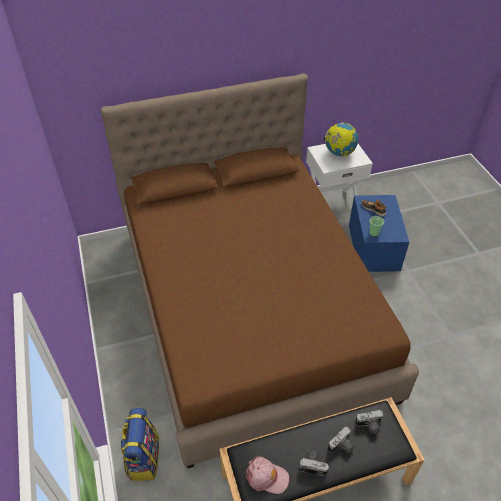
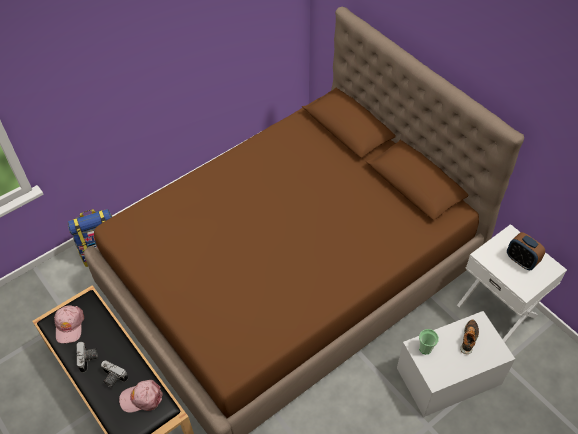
camera: 70 degrees right, 5 degrees up
(339, 153) = (521, 260): globe -> alarm clock
(369, 426) = (141, 398): camera -> pink cap
(373, 247) = (449, 375): blue storage box -> white storage box

